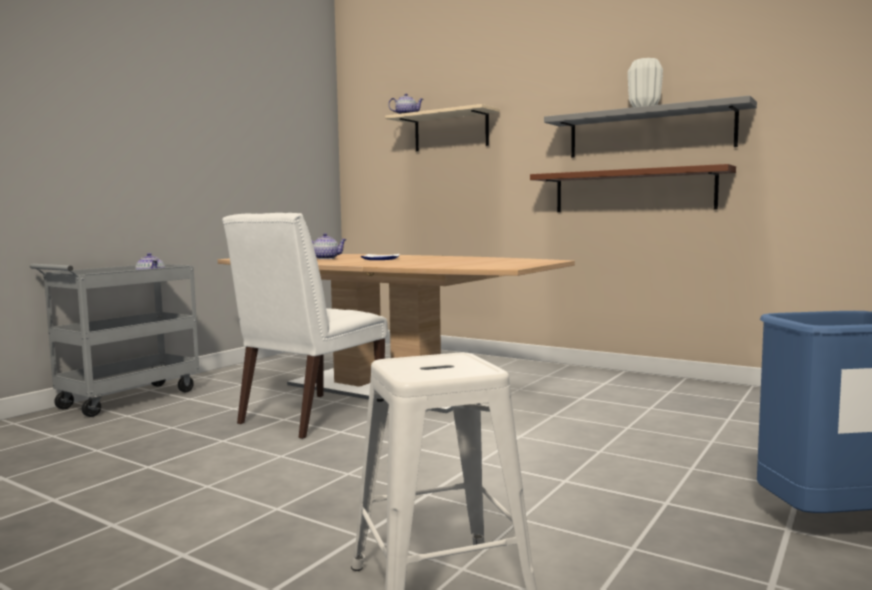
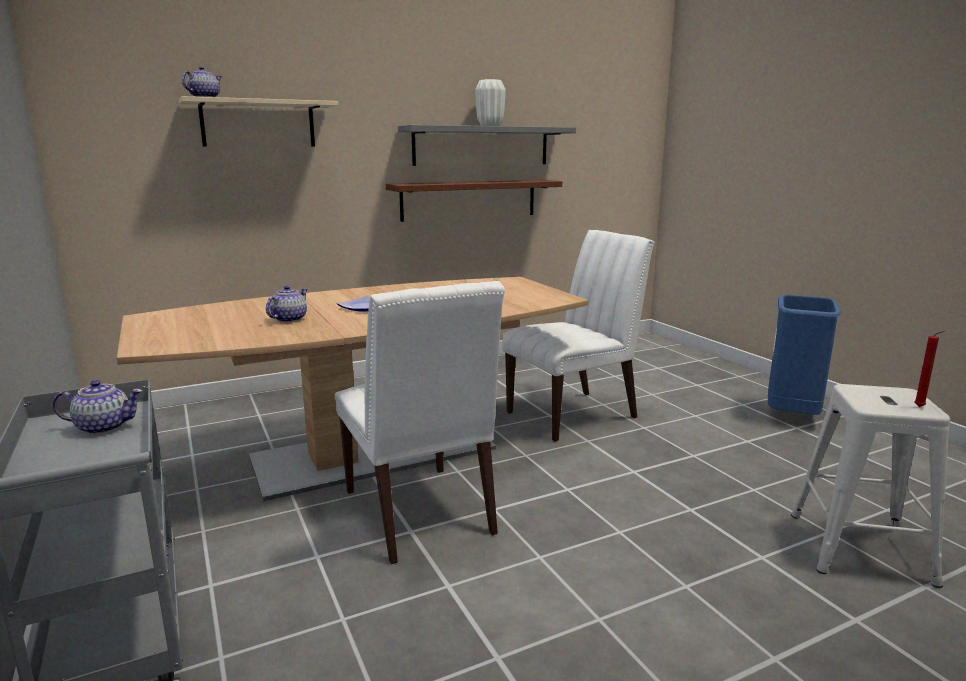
camera: 60 degrees left, 10 degrees up
(424, 375) = (921, 407): none -> red candle
(569, 421) = (571, 415): none -> white chair

